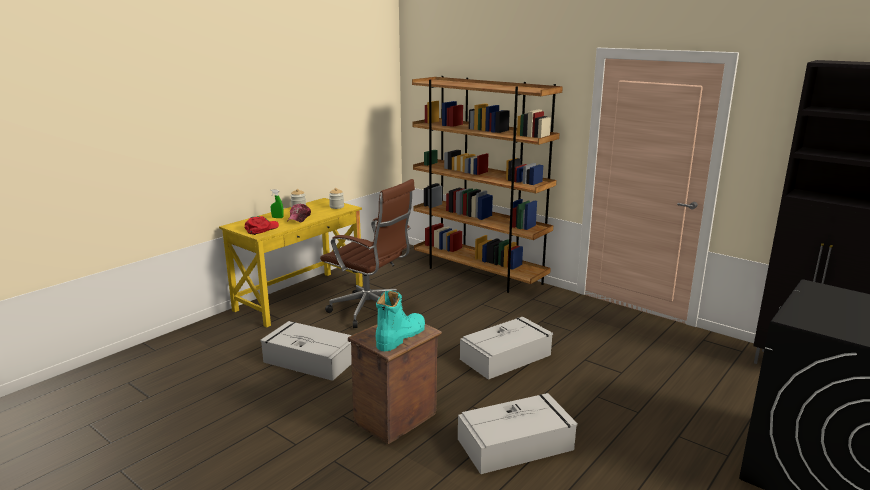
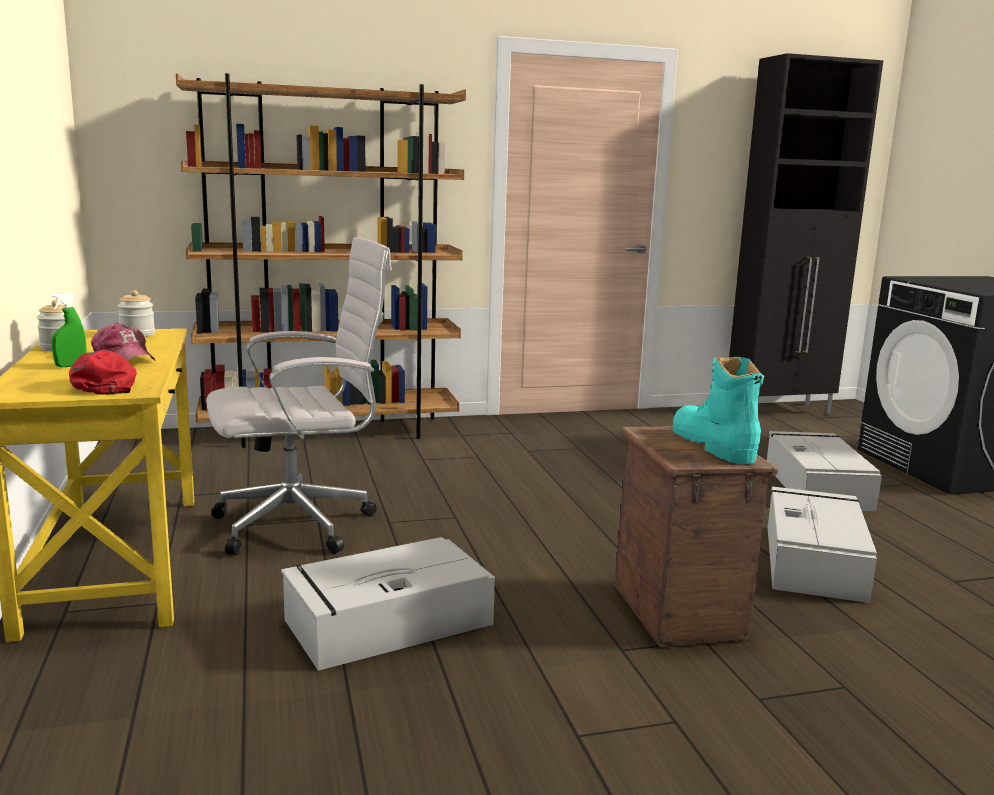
camera: 55 degrees left, 5 degrees down
(371, 311) = (302, 524): brown office chair -> white office chair
(506, 356) = (592, 495): grey storage box -> grey storage box (816, 485)

